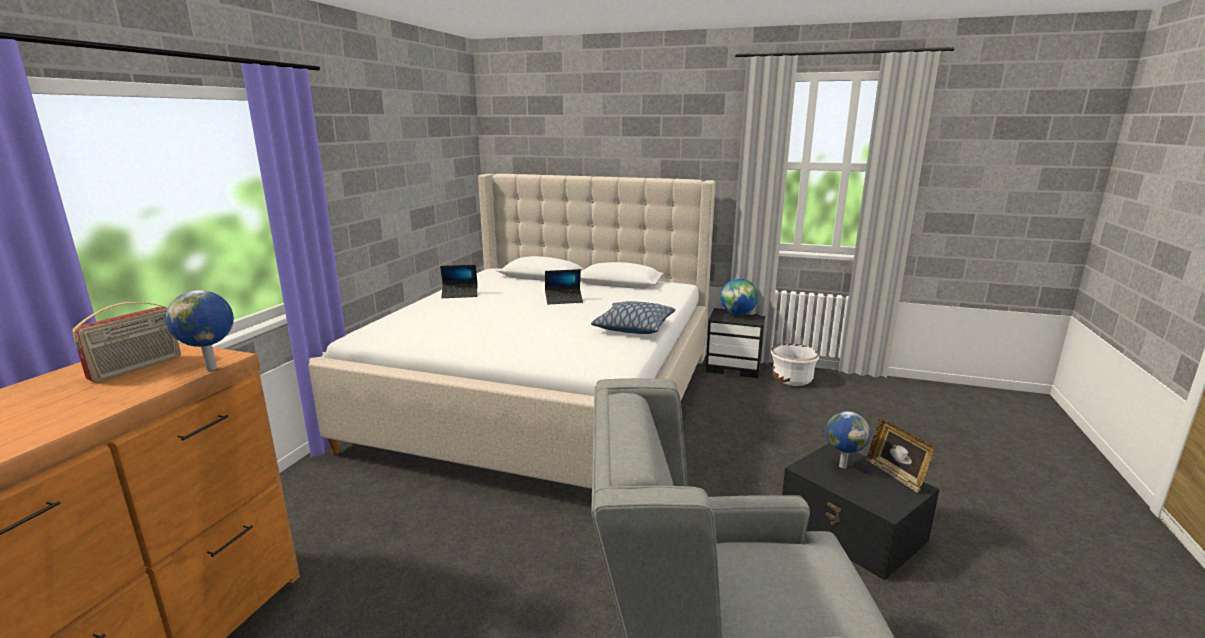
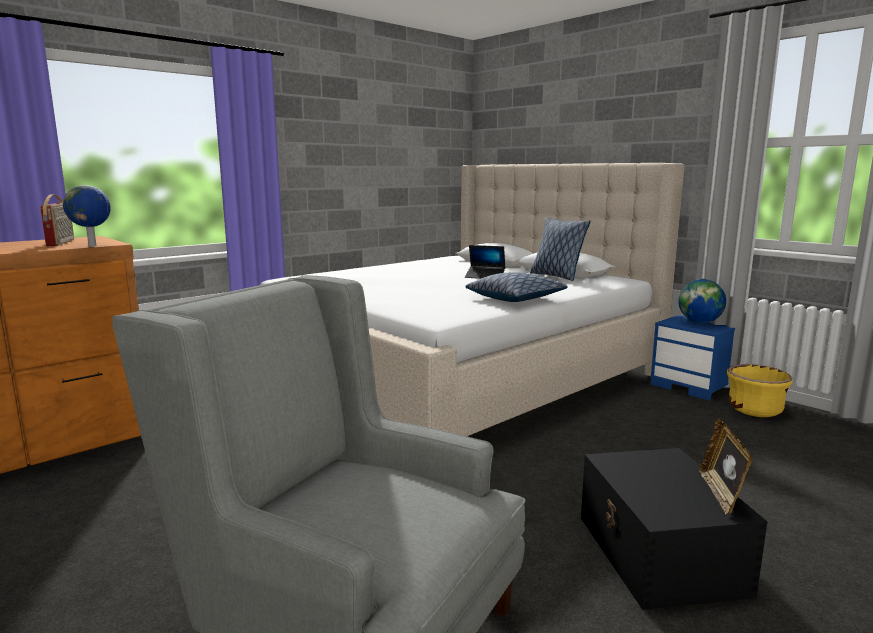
camera: 30 degrees right, 5 degrees down
(137, 368) = (61, 243): radio -> radio turned 75 degrees counterclockwise
(460, 294) = (404, 265): laptop -> none
(622, 290) = (556, 276): none -> pillow
(734, 367) = (692, 386): black nightstand -> blue nightstand
(791, 380) = (754, 410): white planter -> yellow planter
(842, 466) = (658, 469): globe -> none

